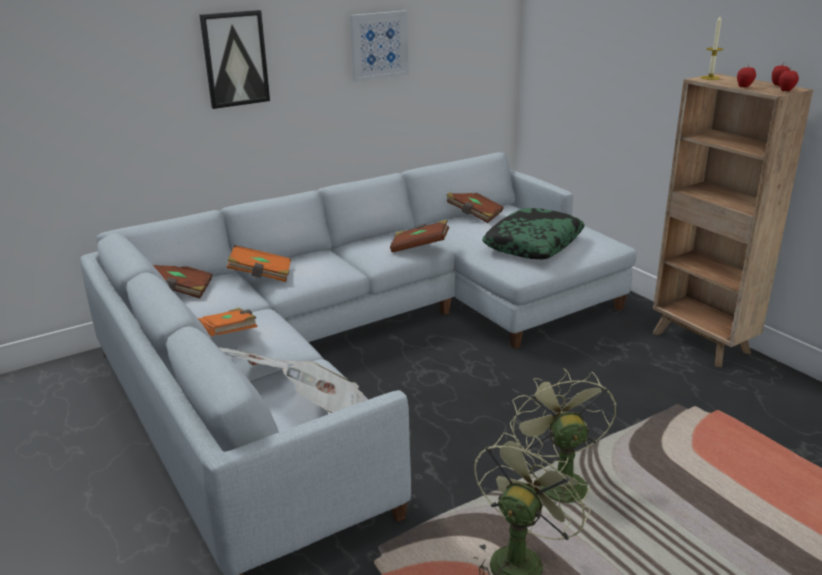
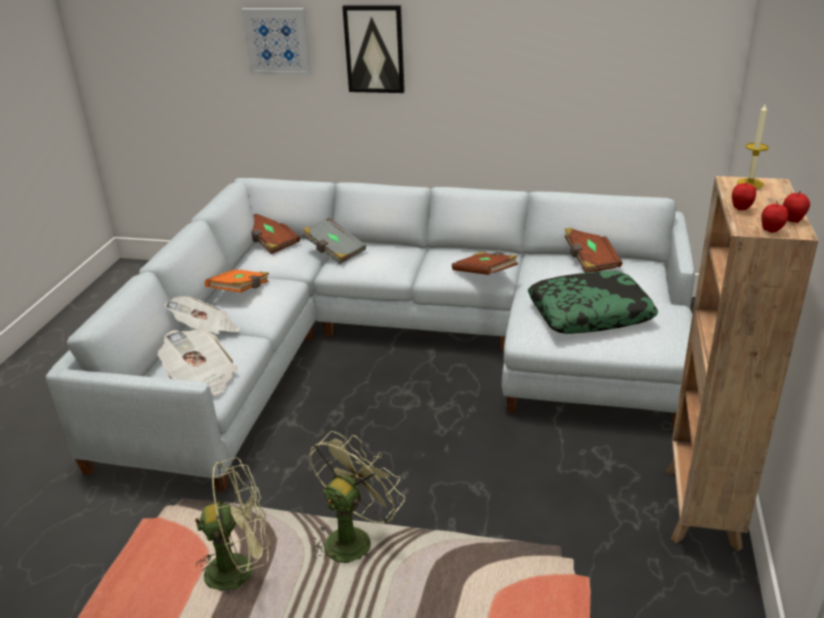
camera: 45 degrees right, 5 degrees up
(261, 275) = (334, 251): orange book -> grey book
(379, 45) = (533, 53): picture -> picture (277, 41)

